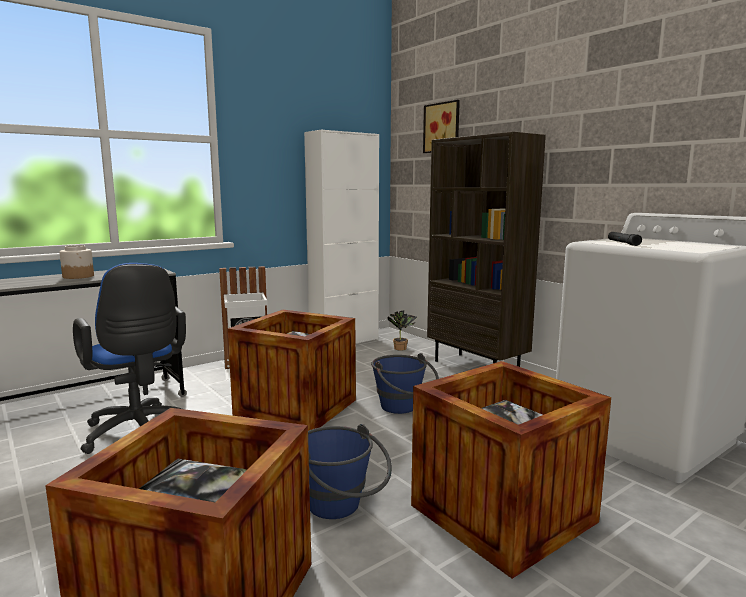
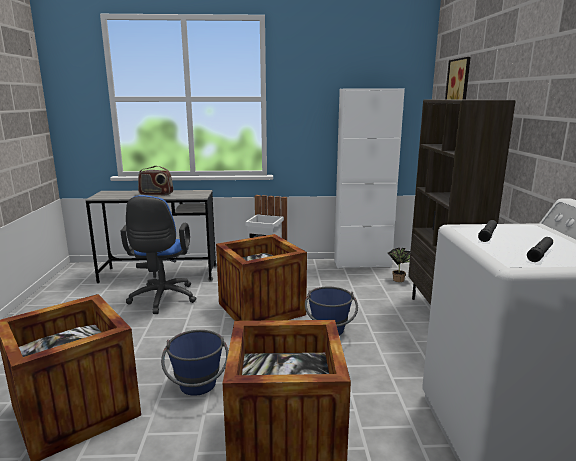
camera: 35 degrees right, 5 degrees up
(78, 276) = (156, 194): jar -> radio
(689, 246) = (540, 254): none -> black flashlight

